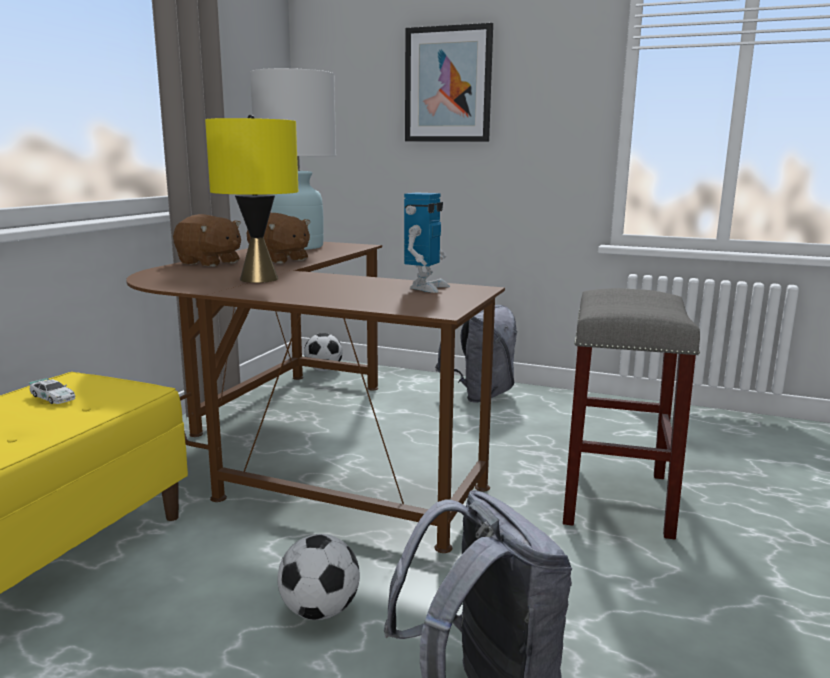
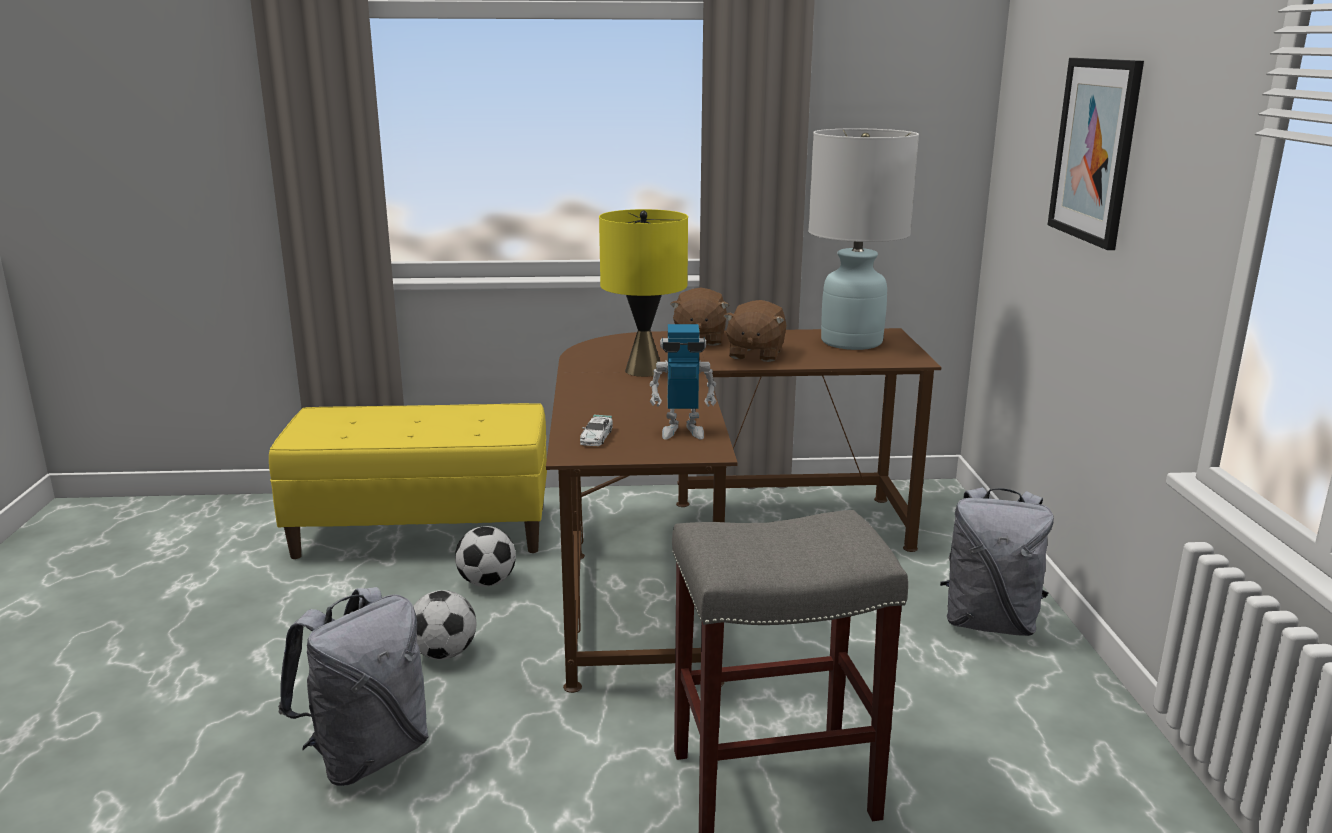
camera: 65 degrees right, 5 degrees up
(53, 397) = (482, 418): toy car -> toy car (596, 437)
(323, 370) = (925, 505): football -> football (486, 582)

